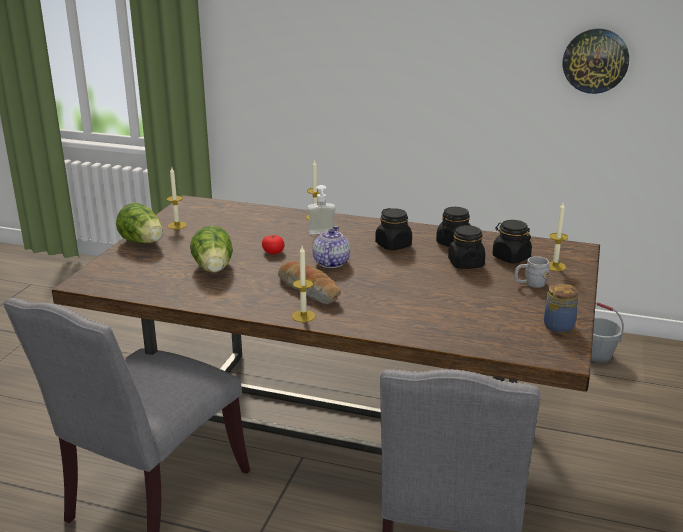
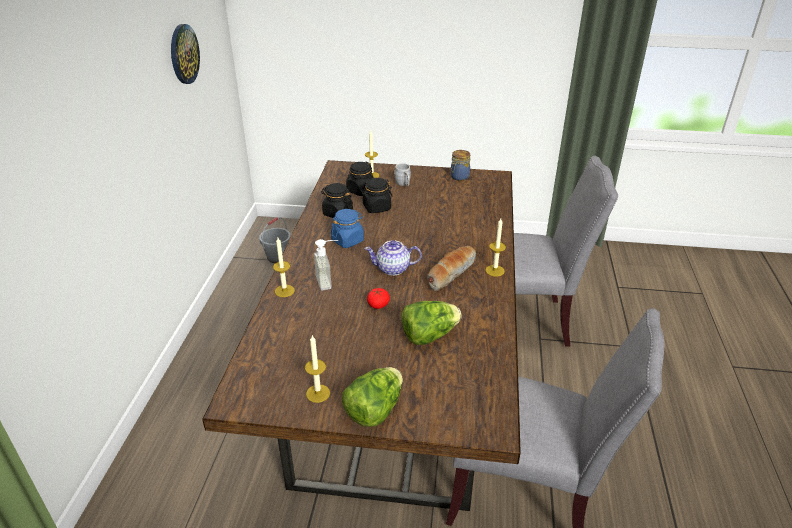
camera: 100 degrees left, 10 degrees up
(393, 245) = (347, 240): black jar -> blue jar

